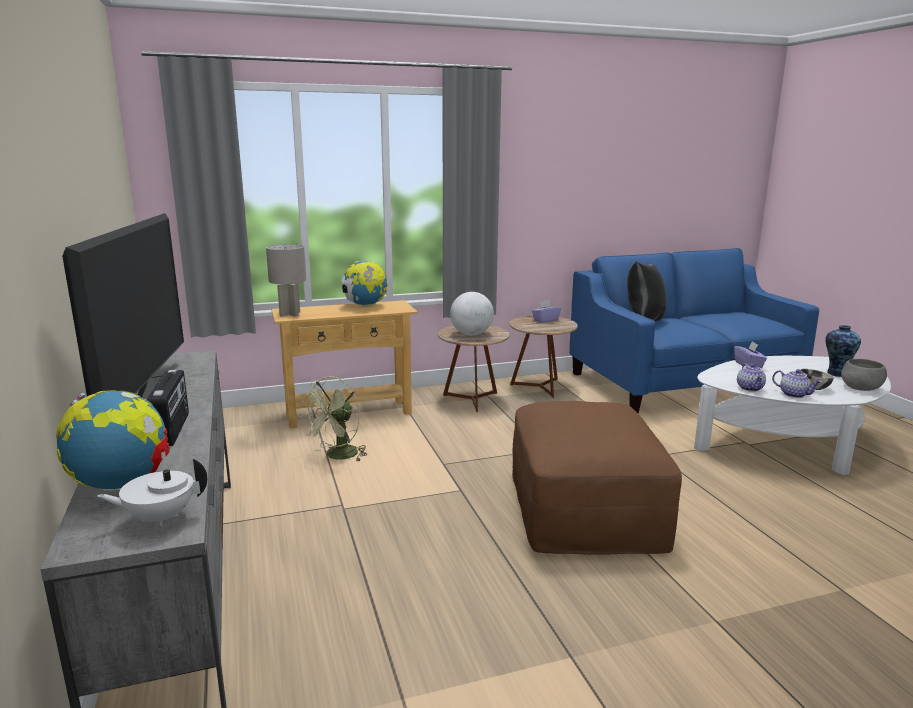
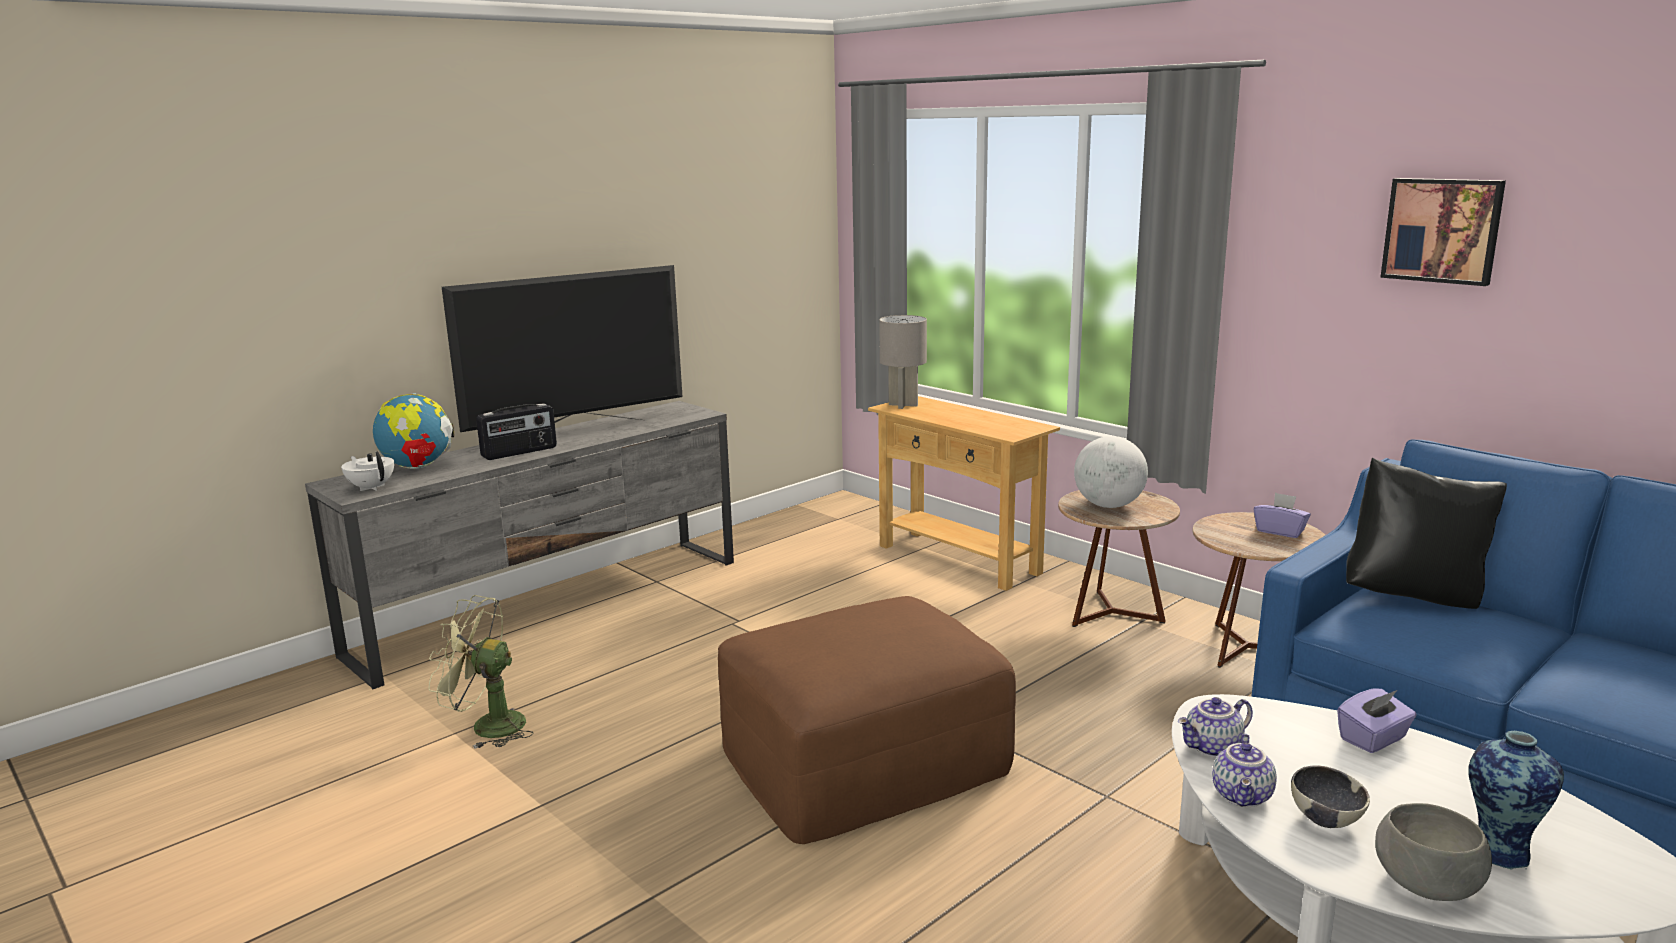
camera: 65 degrees right, 0 degrees up
(337, 456) = (841, 587): green fan -> green fan (487, 726)
(365, 306) = (994, 419): globe -> none
(586, 157) = (1442, 230): none -> picture

